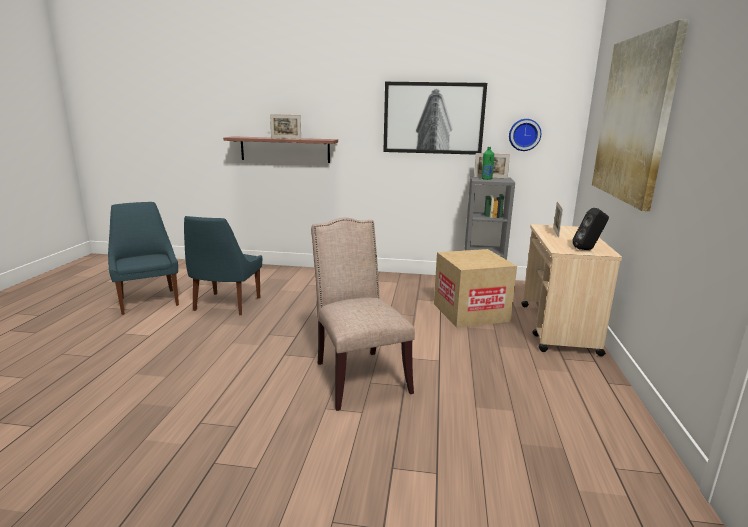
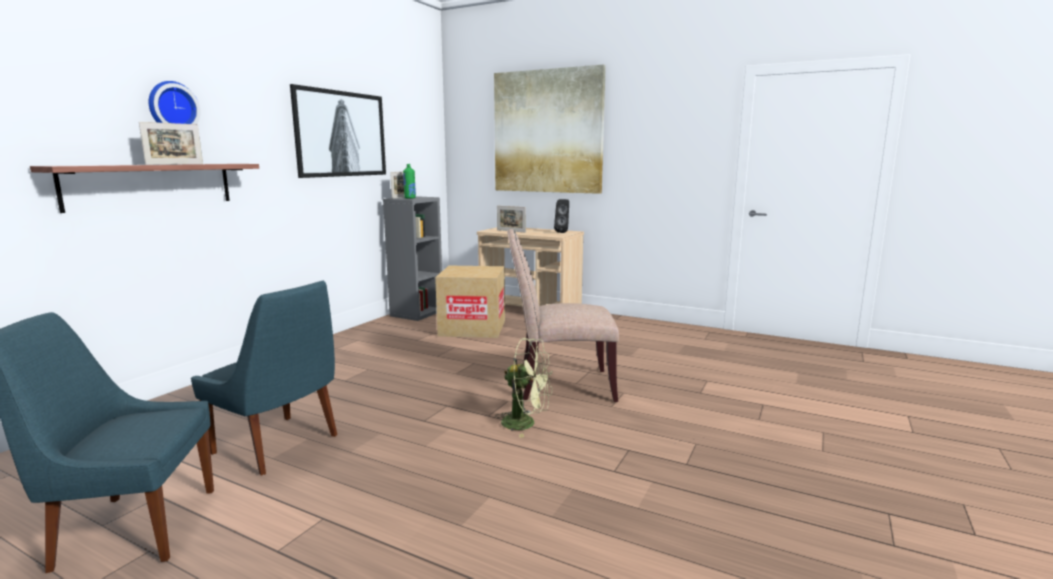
camera: 70 degrees left, 5 degrees down
(275, 371) = (526, 423): none -> green fan
(524, 134) = (411, 152): wall clock -> wall clock (172, 107)

